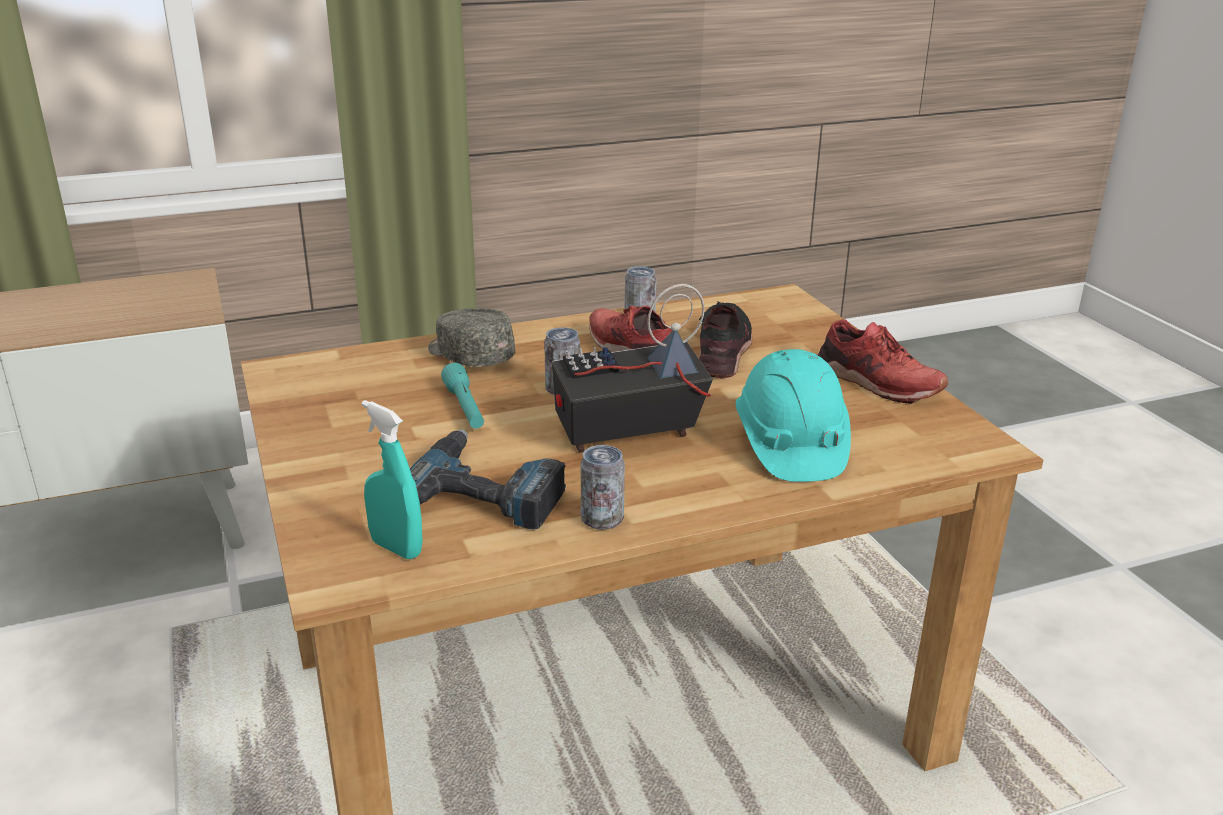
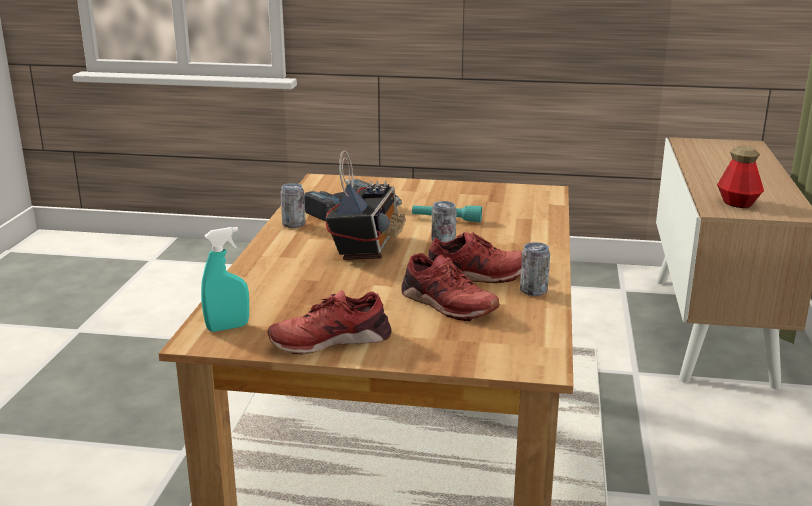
camera: 120 degrees right, 5 degrees down
(158, 307) = (737, 203): none -> bottle
(396, 548) = (329, 190): turquoise spray bottle -> turquoise spray bottle (228, 327)
(469, 356) = (520, 231): grey cap -> none
(724, 351) = (446, 304): black shoe -> red shoe
(789, 445) = (292, 282): turquoise hard hat -> none

